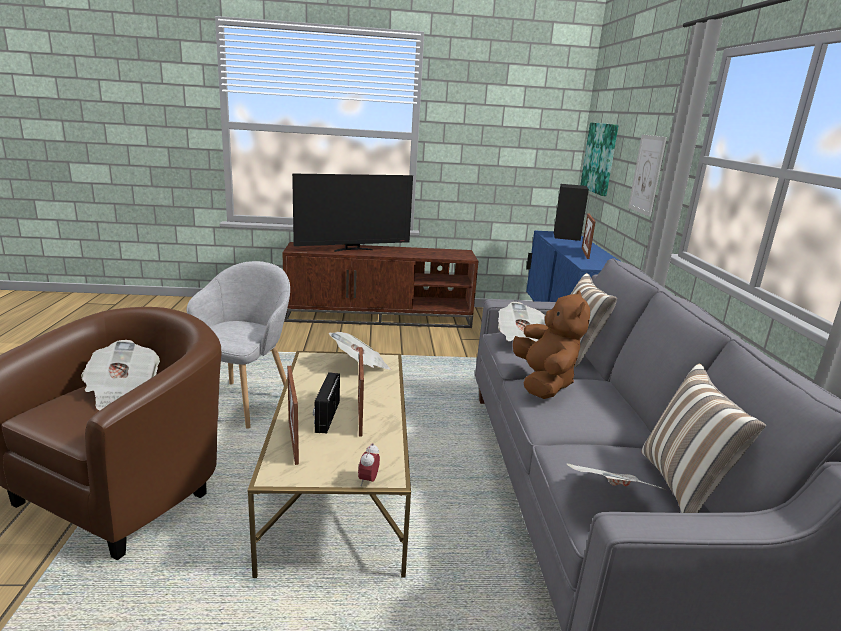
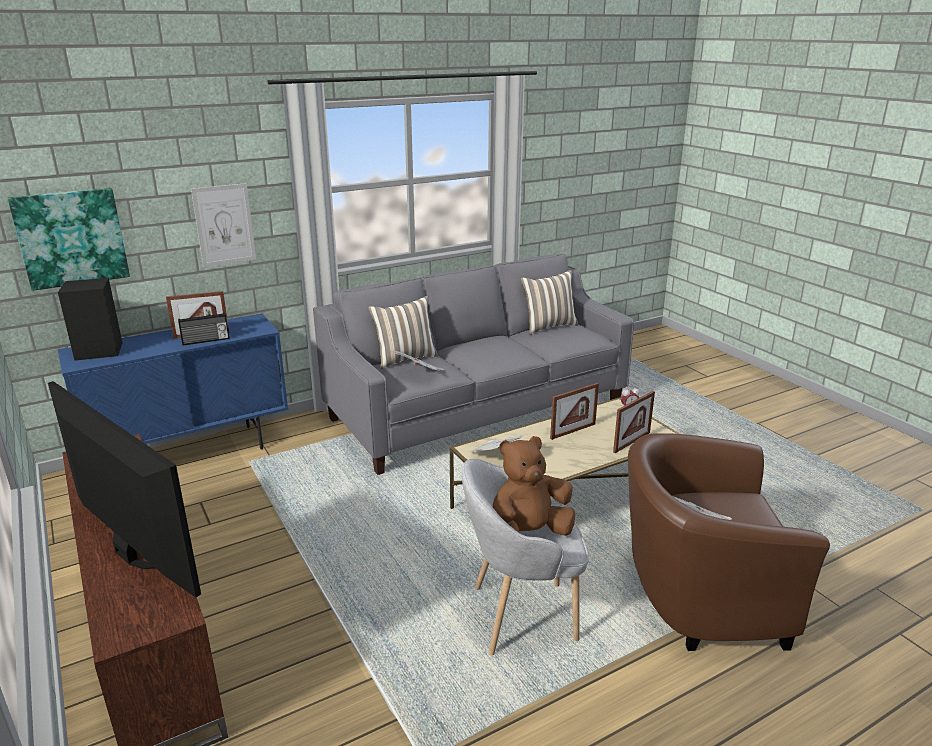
camera: 115 degrees left, 5 degrees up
(326, 416) = (590, 442): radio -> radio (206, 341)
(544, 383) = (481, 360): brown plush toy -> brown plush toy (528, 534)
(611, 497) = (583, 335): newspaper -> none

